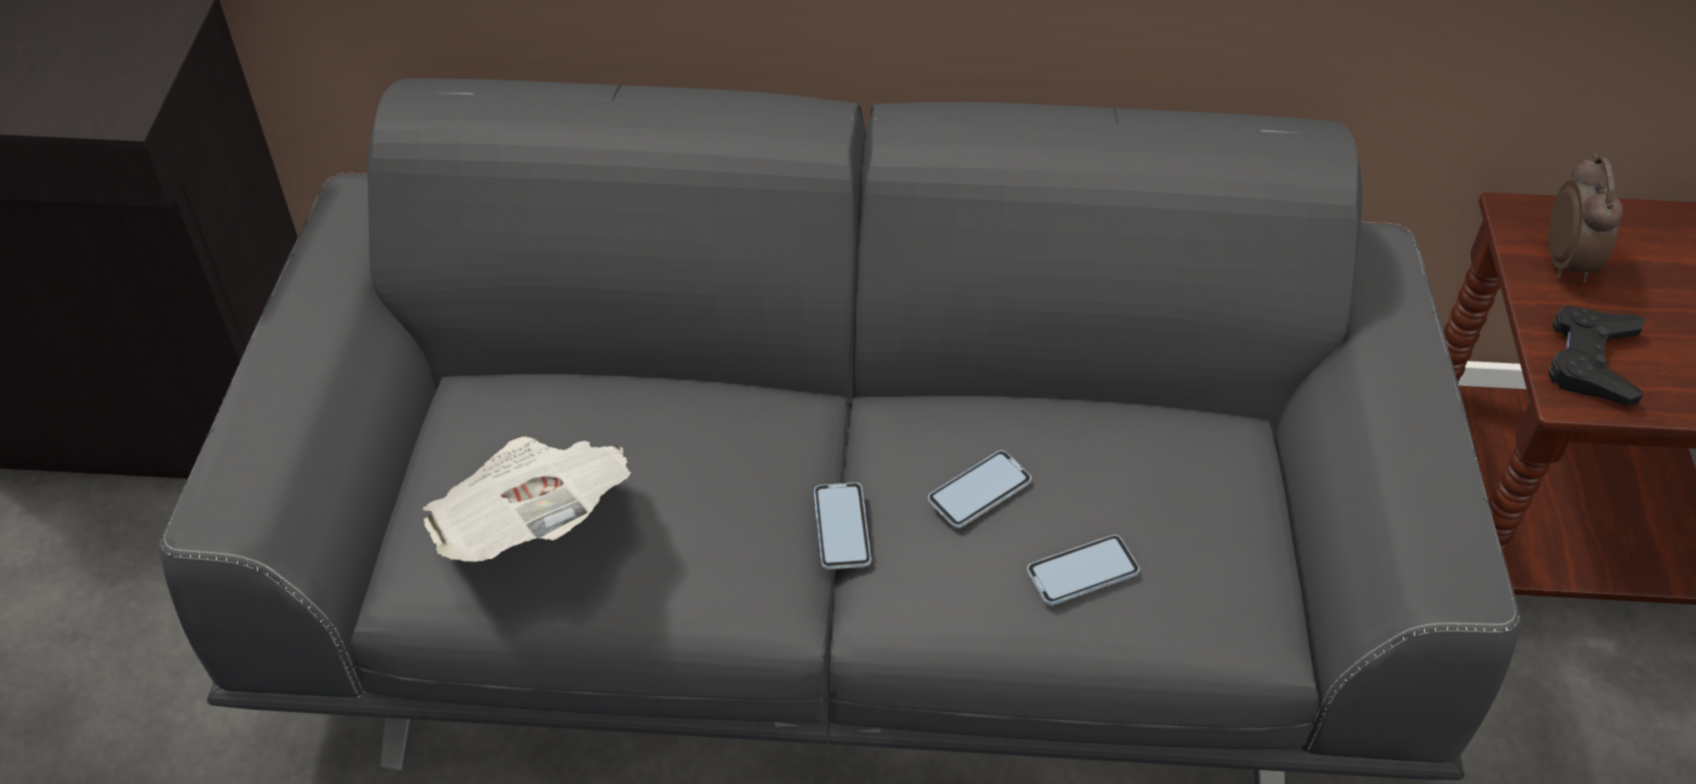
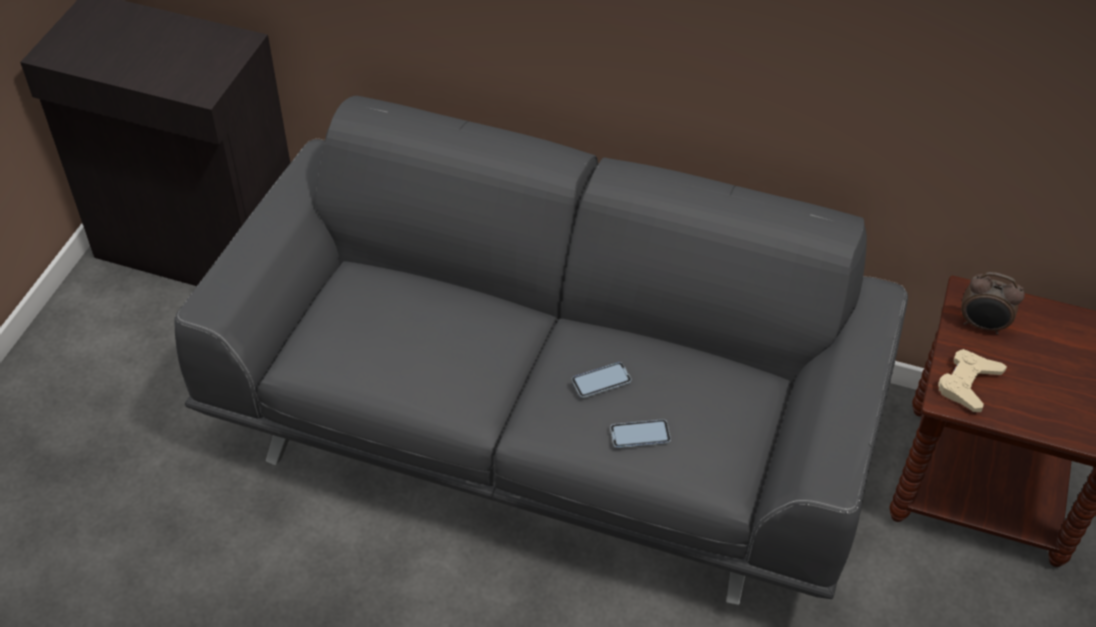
camera: 15 degrees right, 0 degrees up
(532, 525) = (362, 348): newspaper -> none
(842, 527) = (523, 384): phone -> none
(1567, 262) = (982, 325): alarm clock -> alarm clock turned 90 degrees clockwise
(1591, 361) = (968, 384): black game controller -> beige game controller

